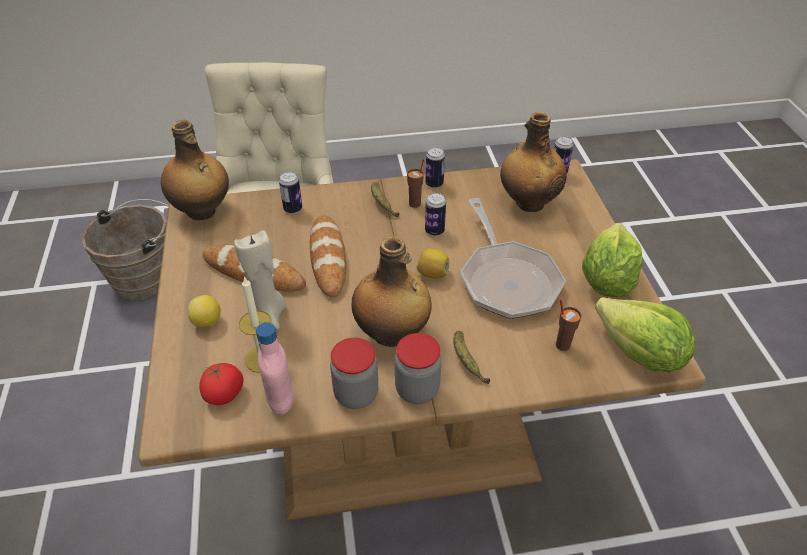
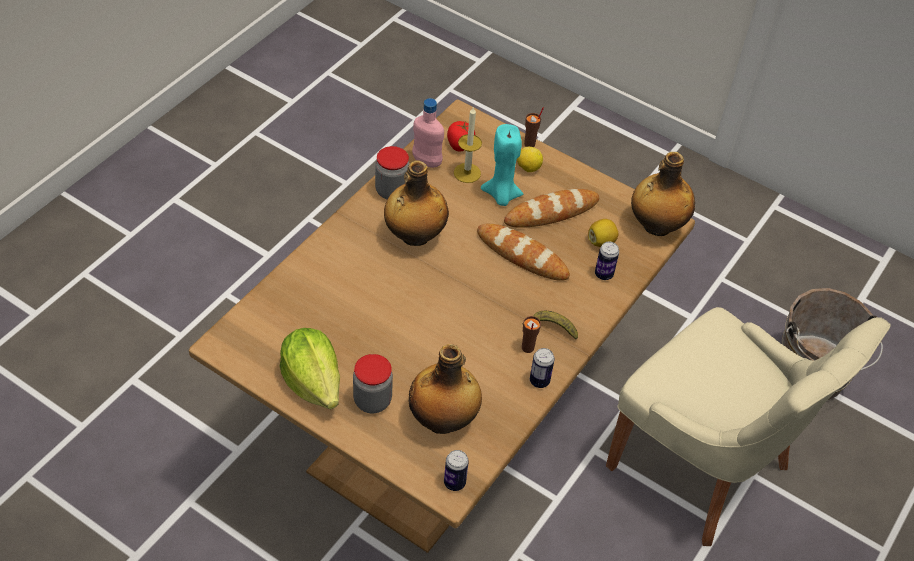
camera: 130 degrees right, 5 degrees up
(269, 314) = (501, 196): beige candle -> turquoise candle
(417, 389) = (361, 216): jar -> jar (372, 400)
(432, 273) = (440, 295): lemon -> lemon (601, 241)
(434, 231) = (482, 333): can -> none
(467, 361) = (350, 251): banana -> none
(507, 279) = (385, 329): frying pan -> none
(562, 345) = (301, 305): brown cup -> brown cup (530, 144)
(639, 354) = (244, 334): lettuce -> none

